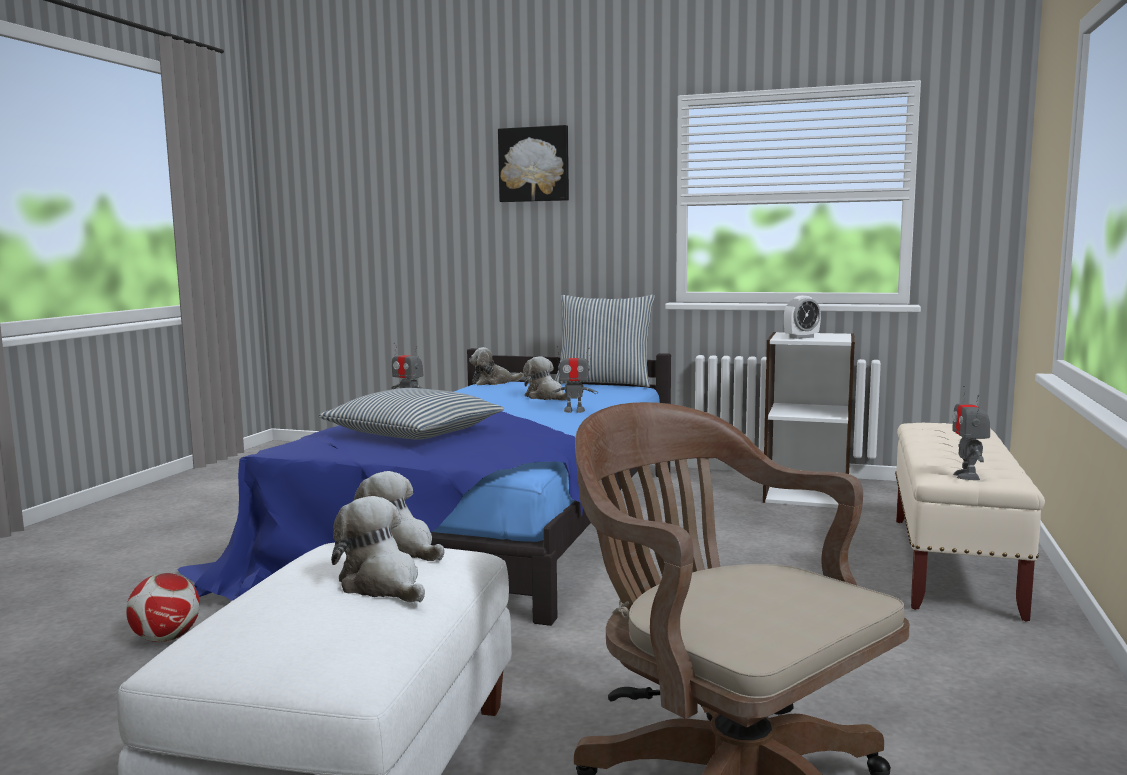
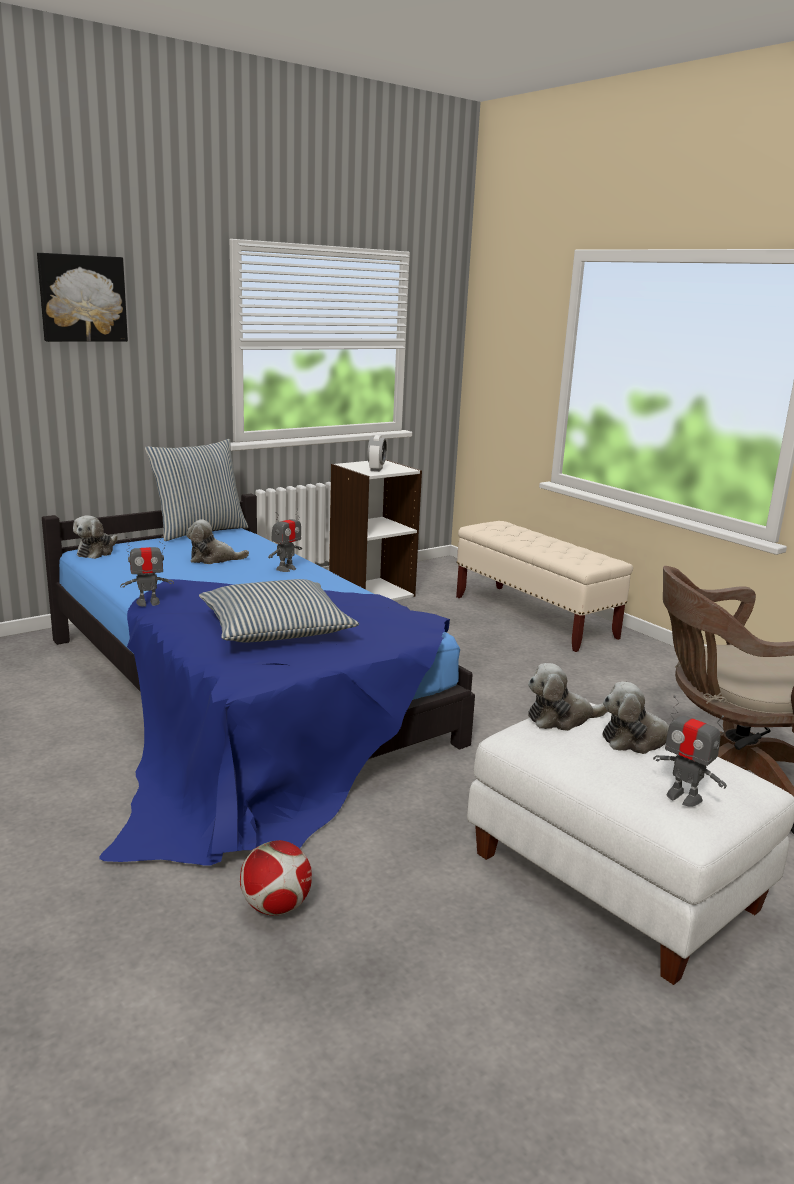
camera: 55 degrees left, 10 degrees up
(967, 476) = (597, 562): toy robot -> toy robot (683, 797)

